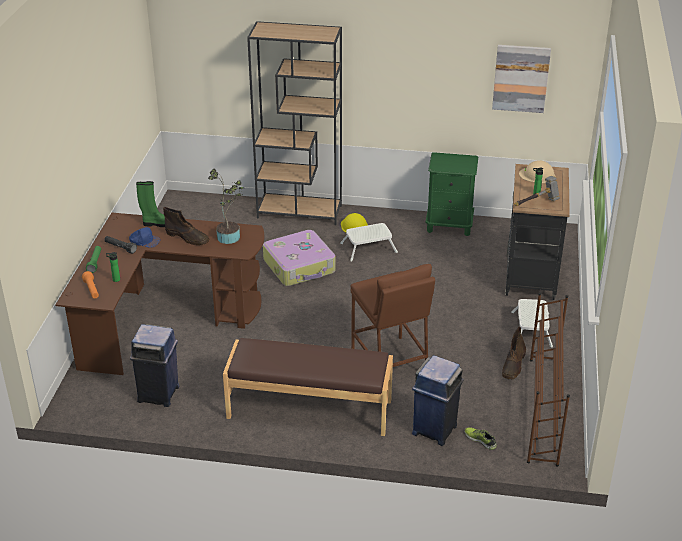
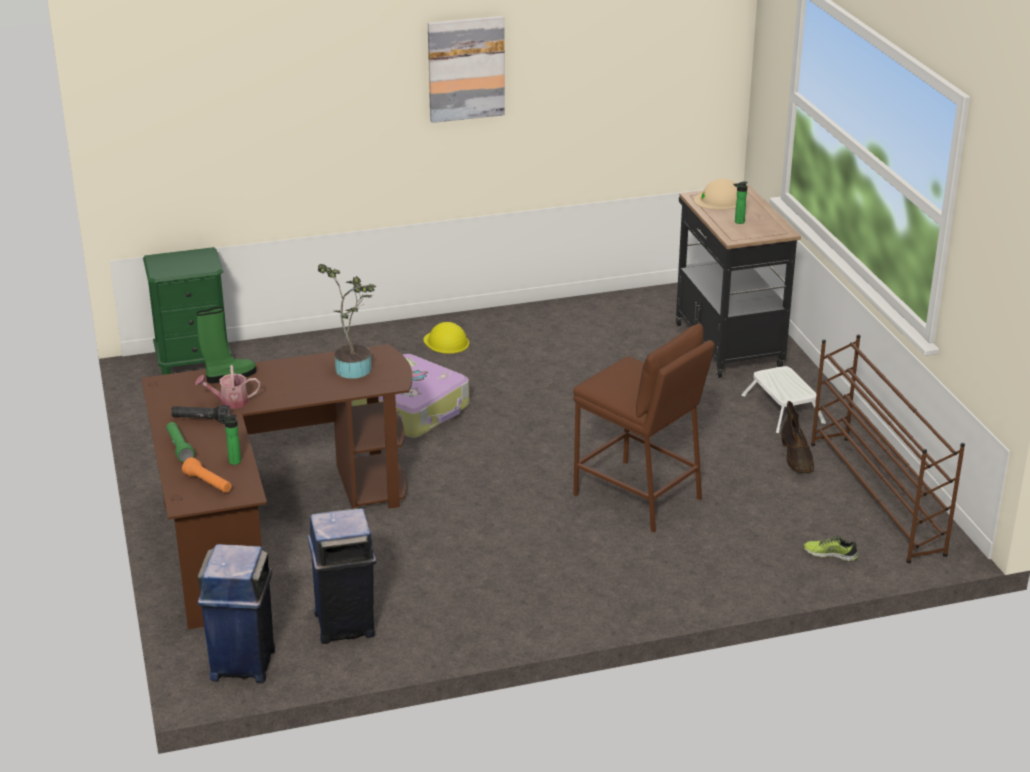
camera: 25 degrees left, 5 degrees down
(144, 240) = (230, 402): blue cap -> watering can
(187, 238) = (293, 383): brown boot -> none
(300, 211) = (353, 341): bookcase -> none
(309, 409) = (579, 582): brown bench -> none
(368, 248) = (489, 364): white step ladder -> none
(435, 429) = (763, 558): blue trash can -> blue trash can (243, 663)
(449, 225) = (575, 312): green nightstand -> green nightstand (194, 364)
(521, 78) = (650, 76): picture -> picture (466, 68)
(536, 203) = (750, 232): hammer -> none

